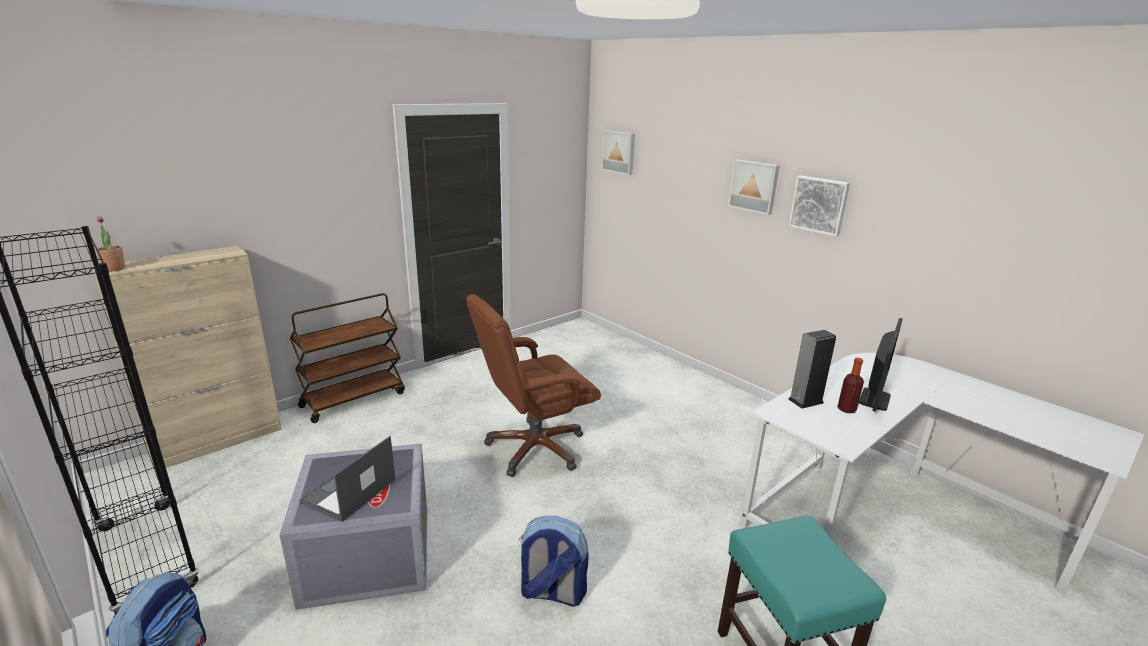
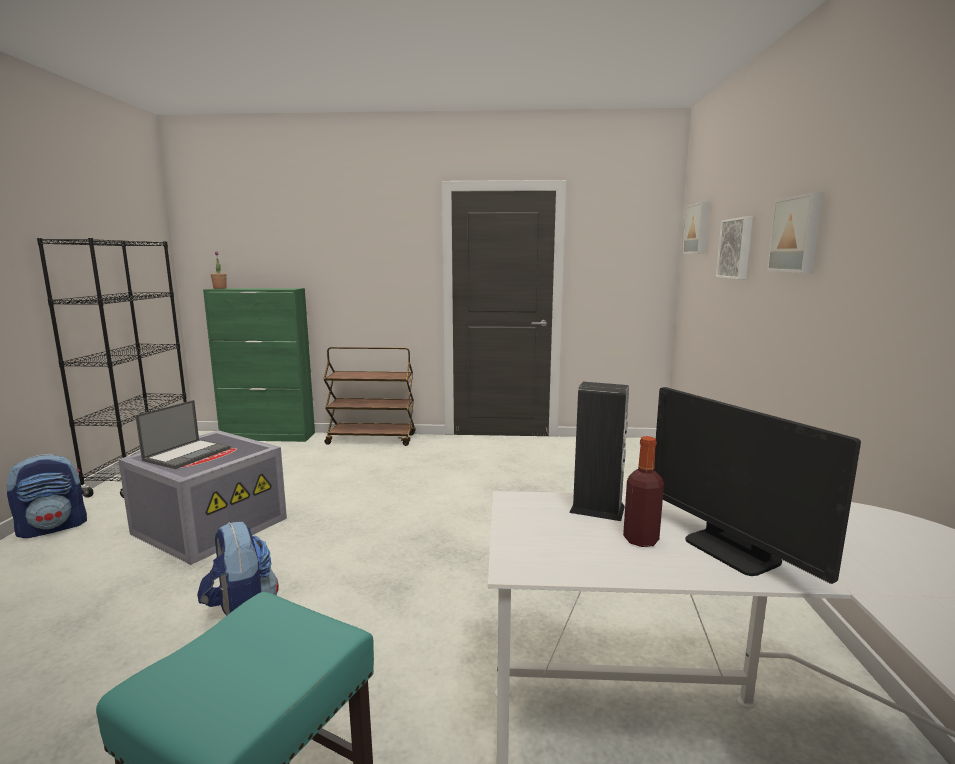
camera: 45 degrees right, 10 degrees down
(218, 441) = (268, 436): beige cabinet -> green cabinet
(348, 492) = (188, 454): laptop -> laptop turned 135 degrees clockwise
(534, 448) = (429, 516): brown office chair -> none
(819, 205) = (865, 242): picture -> picture (736, 248)
(874, 399) = (732, 551): monitor -> monitor turned 75 degrees clockwise

